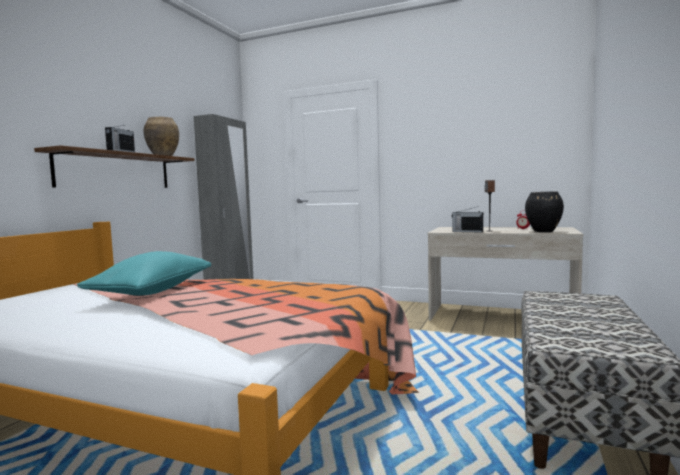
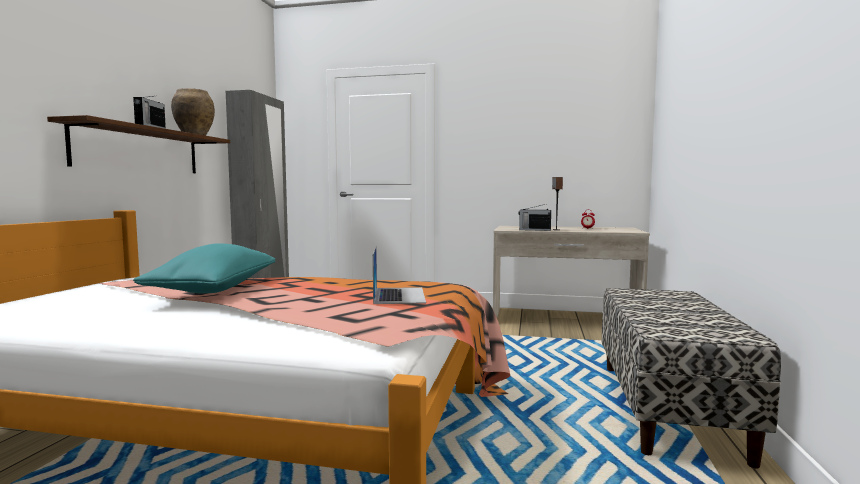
camera: 10 degrees left, 0 degrees up
(303, 299) = (399, 295): none -> laptop
(544, 231) = (610, 230): black vase -> none

